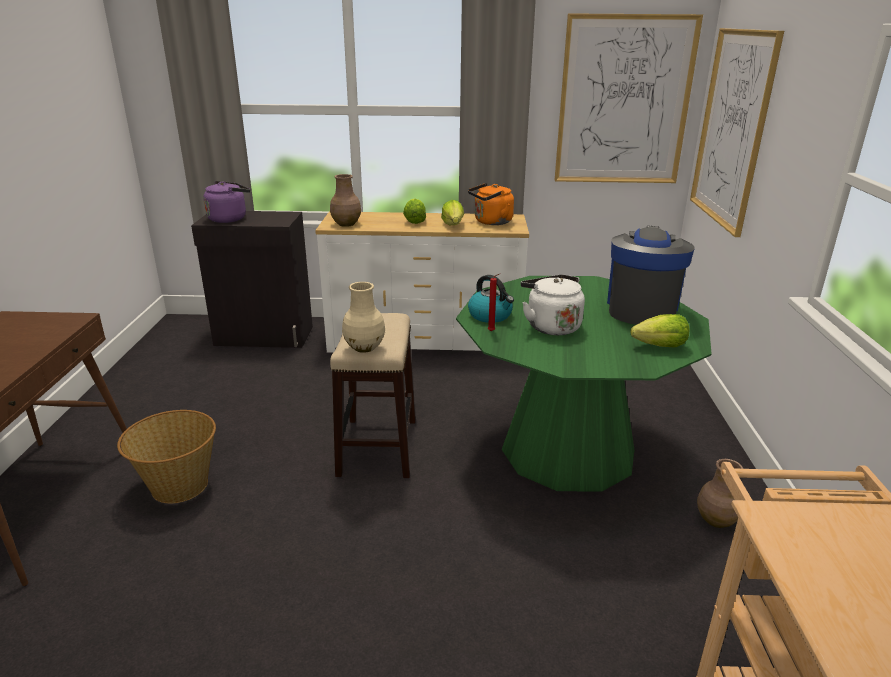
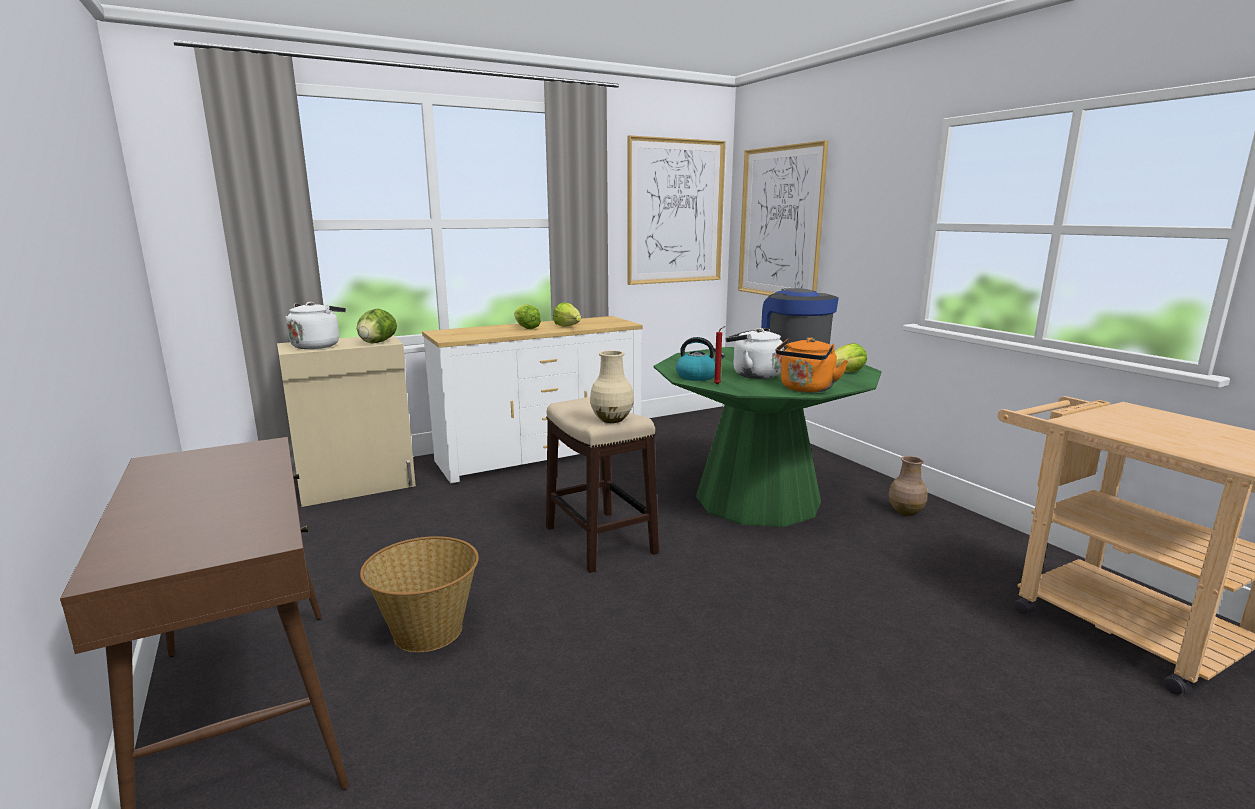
camera: 30 degrees left, 10 degrees down
(229, 218) = (317, 346): purple kettle -> white kettle
(264, 337) = (358, 486): black cabinet -> beige cabinet
(273, 222) = (377, 342): none -> lettuce
(346, 224) = (462, 336): brown vase -> none
(491, 222) = (596, 322): orange kettle -> orange kettle (806, 389)

